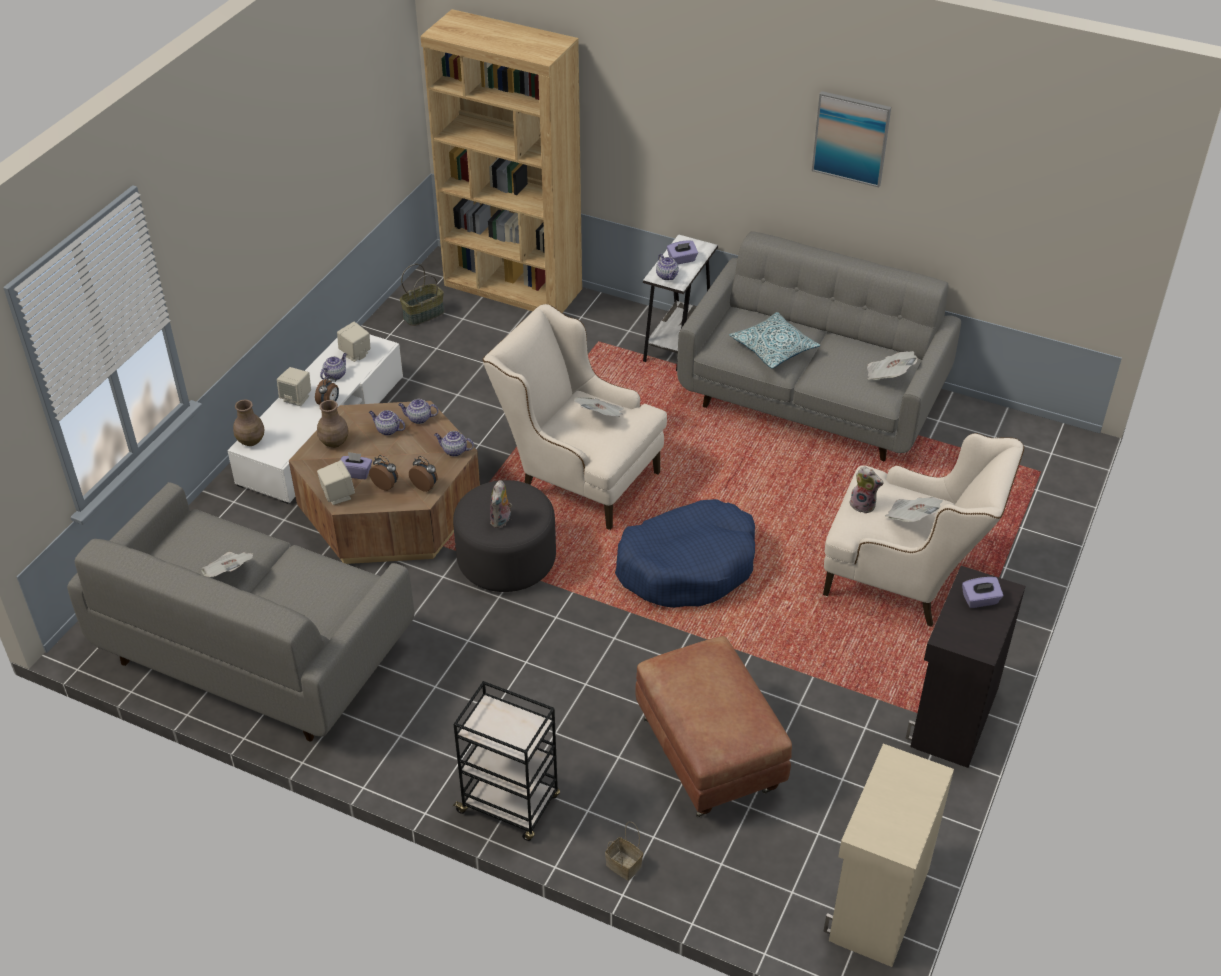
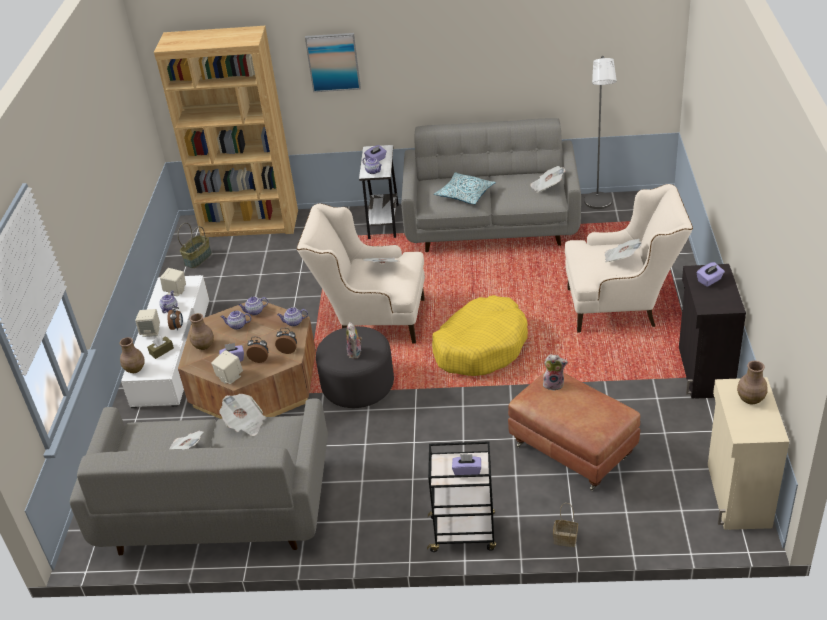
camera: 20 degrees left, 5 degrees down
(293, 428) = (161, 351): none -> brown tissue box
(314, 563) = (245, 423): none -> newspaper
(510, 735) = (467, 471): none -> purple tissue box
(687, 566) = (481, 346): blue dog bed -> yellow dog bed
(851, 138) = (474, 39): picture -> picture (333, 62)
(863, 505) = (587, 261): plush toy -> plush toy (554, 384)
(909, 790) = (750, 399): none -> brown vase
(976, 419) = (598, 204): none -> grey floor lamp

